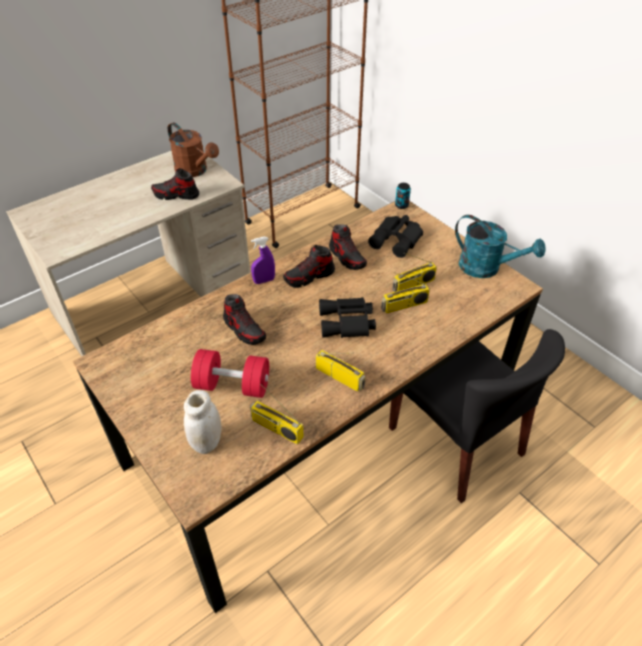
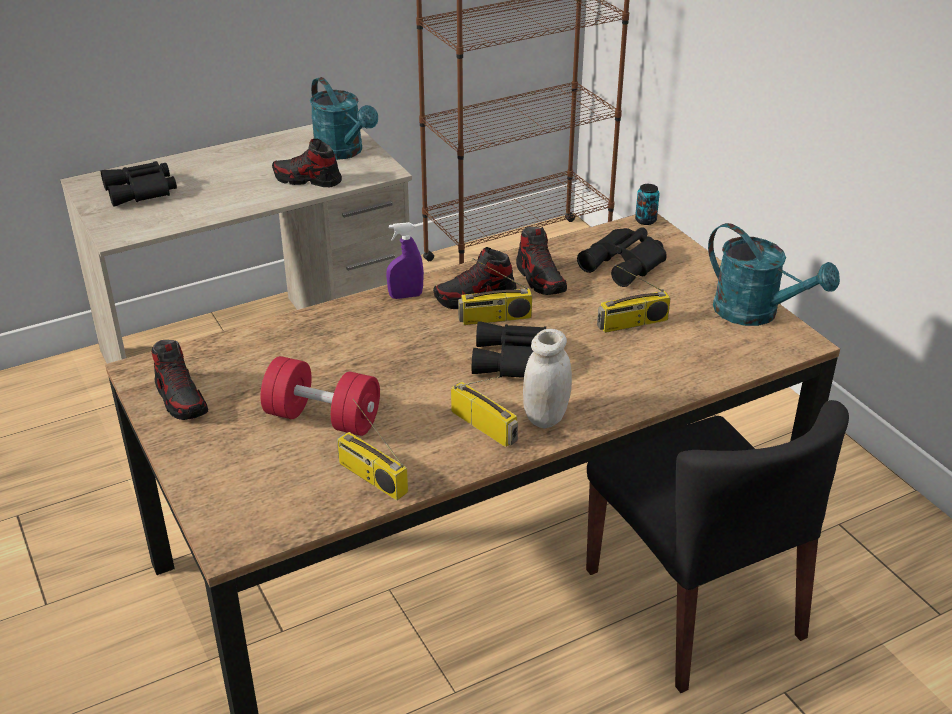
camera: 10 degrees right, 10 degrees down
(66, 215) = (142, 191): none -> black binoculars
(195, 171) = (343, 152): brown watering can -> turquoise watering can
(207, 442) = (266, 482): white jar -> white jar (546, 417)
(244, 329) = (359, 353): shoe -> shoe (181, 398)
(404, 306) = (610, 348): radio -> radio (494, 318)

